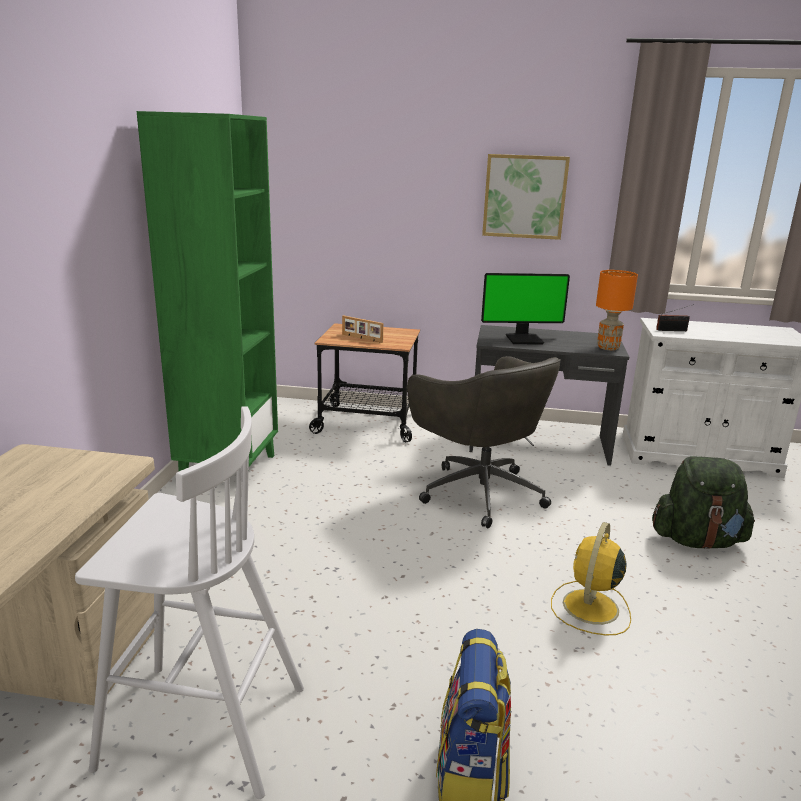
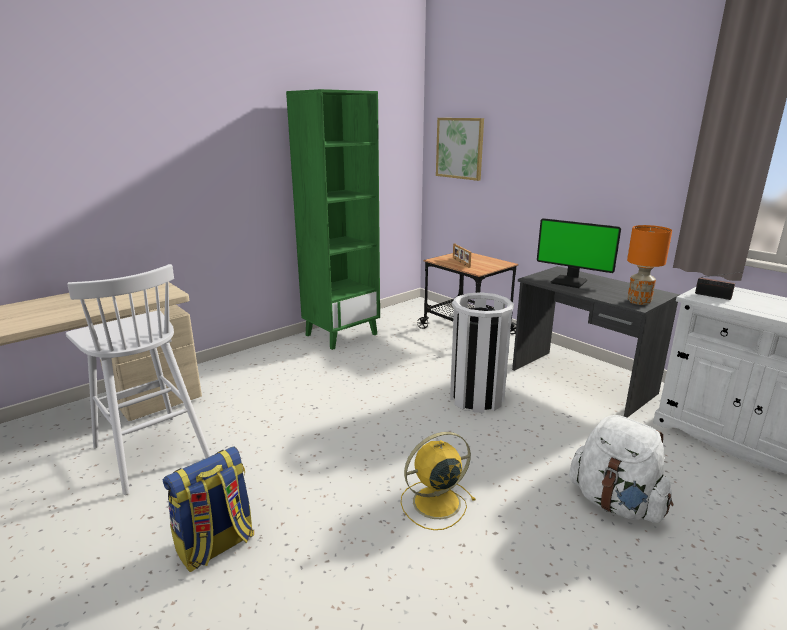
camera: 40 degrees right, 0 degrees up
(479, 492) = (476, 398): grey office chair -> white trash can
(524, 196) = (612, 153): picture -> picture (460, 148)
(697, 540) = (616, 503): green backpack -> white backpack

